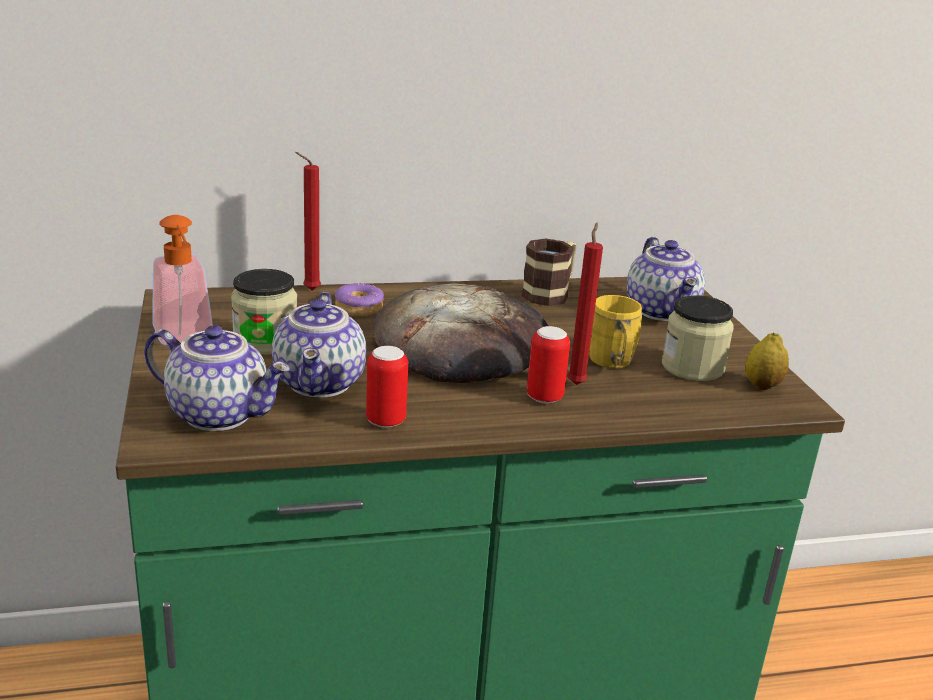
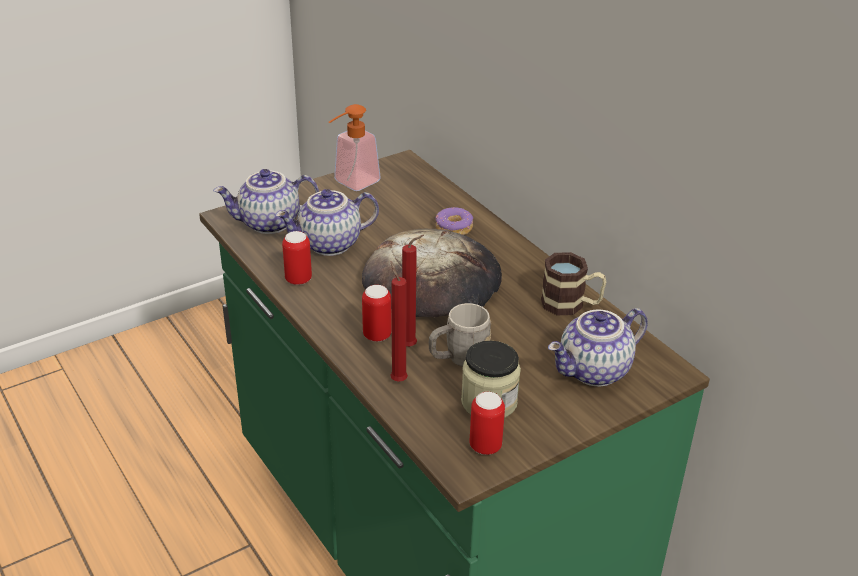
camera: 70 degrees right, 10 degrees up
(220, 414) = (269, 224): teapot -> teapot turned 75 degrees clockwise
(265, 341) = (371, 210): jar -> none
(309, 290) = (464, 202): red candle -> red candle (397, 379)
(613, 364) = (458, 359): yellow mug -> grey mug
(762, 386) = (485, 446): lemon -> can

